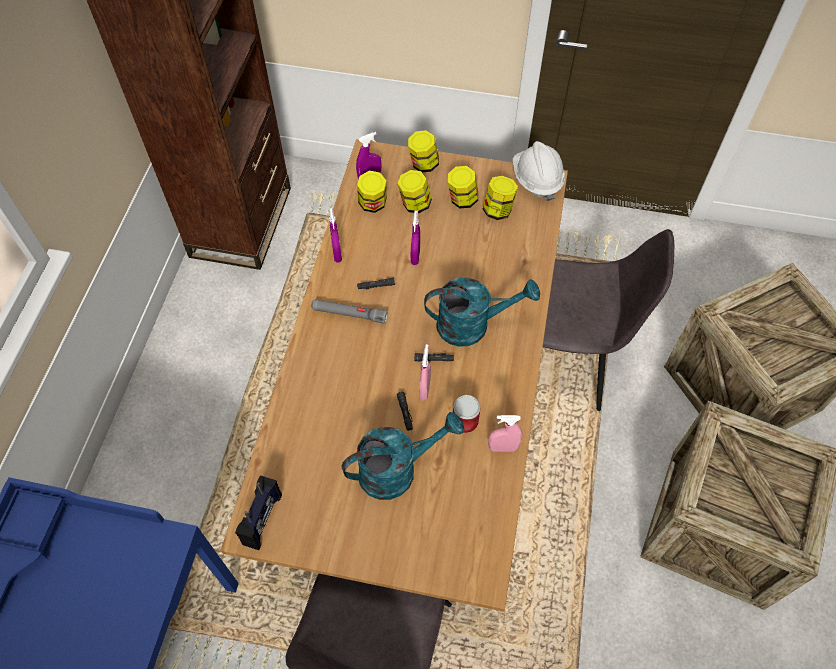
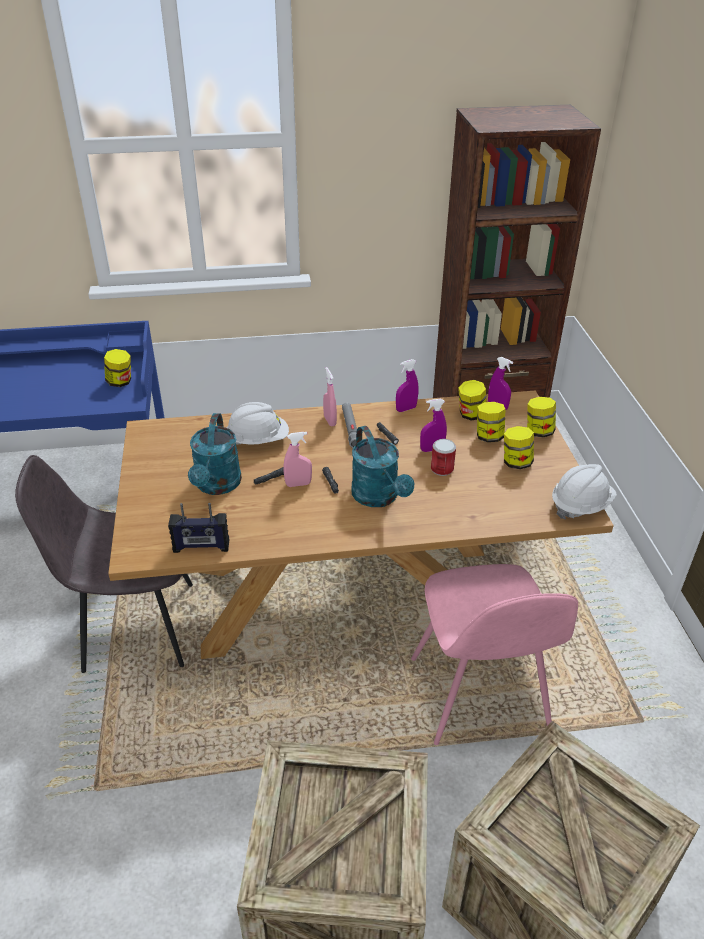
camera: 70 degrees right, 20 degrees down
(263, 520) = (154, 432): radio -> radio (201, 547)
(330, 408) = (258, 440): none -> white hard hat
(397, 469) = (217, 486): turquoise watering can -> turquoise watering can turned 45 degrees clockwise
(465, 421) = (277, 514): can -> can (442, 469)
(498, 210) = (521, 487): jar -> jar (120, 382)
(503, 447) = (260, 542): pink spray bottle -> pink spray bottle (330, 421)
(562, 360) = (479, 696): grey chair -> pink chair

